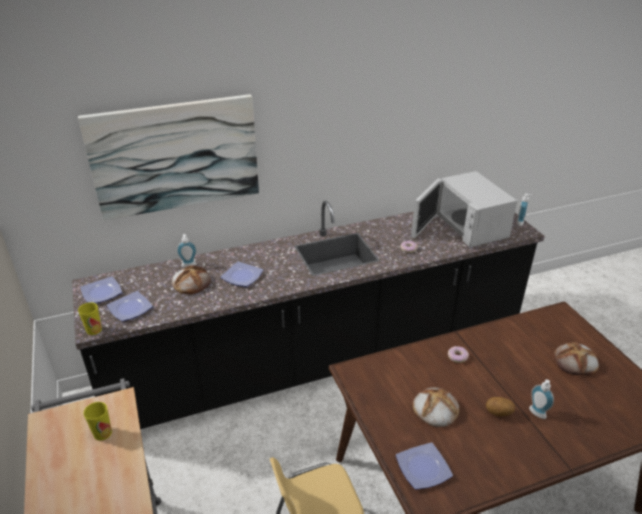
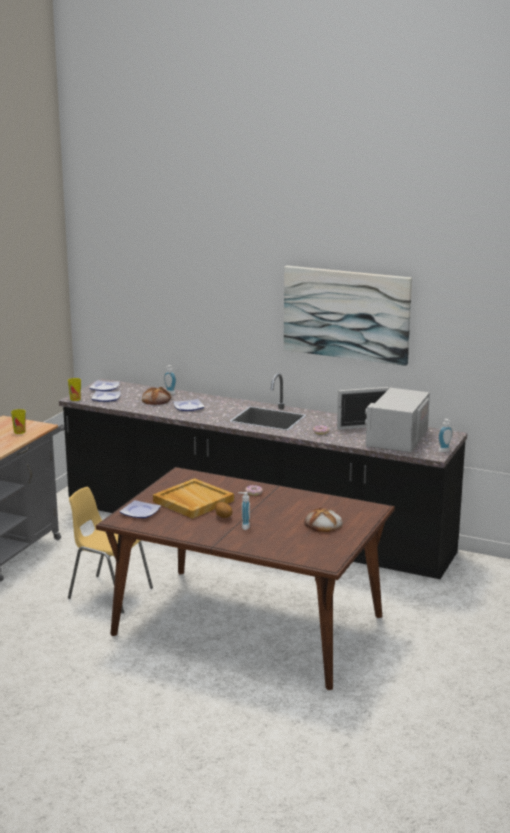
camera: 45 degrees right, 15 degrees down
(175, 156) = (180, 304): picture -> picture (346, 314)
(435, 409) = (192, 501): bread -> beige tray

